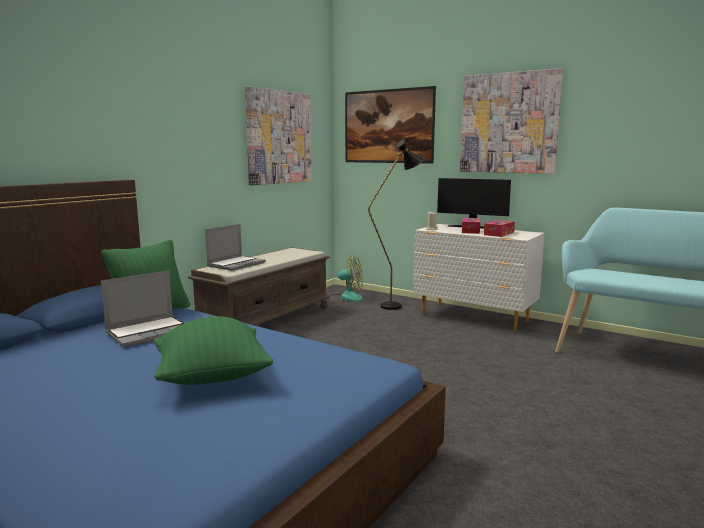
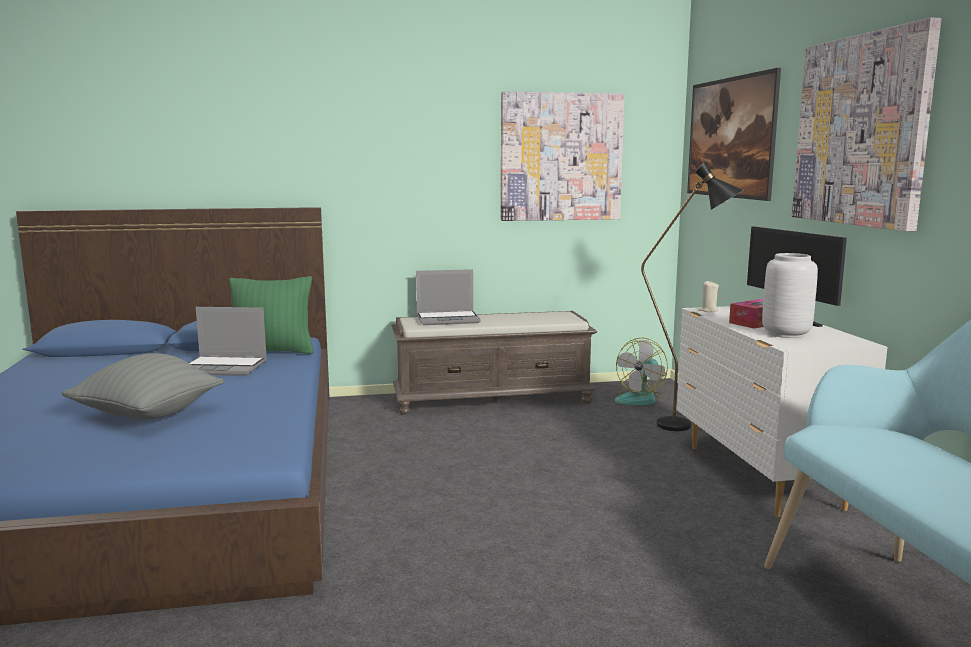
camera: 45 degrees right, 0 degrees up
(212, 379) = (148, 416): green pillow -> grey pillow
(345, 298) = (640, 398): fan -> fan turned 75 degrees clockwise
(499, 233) = (786, 334): tissue box -> grey vase

